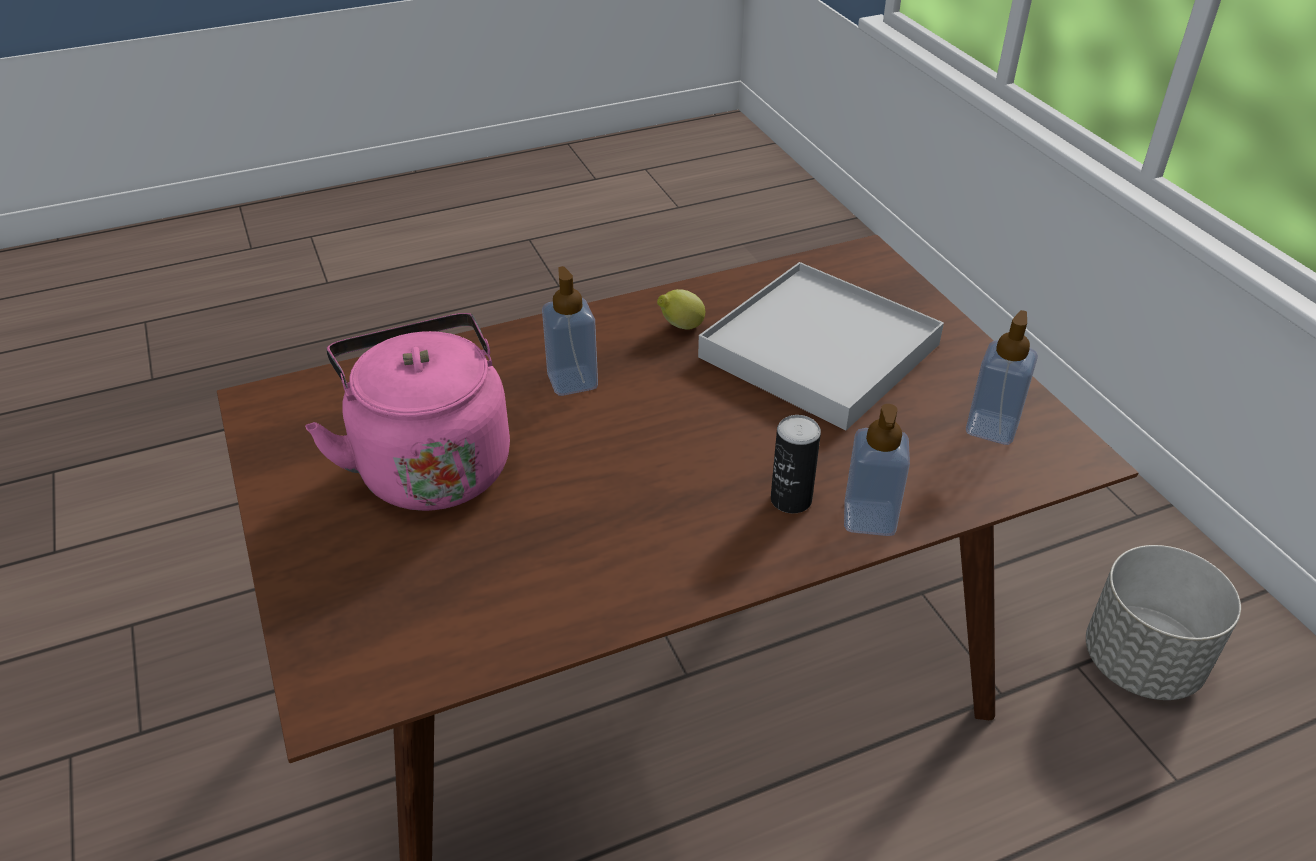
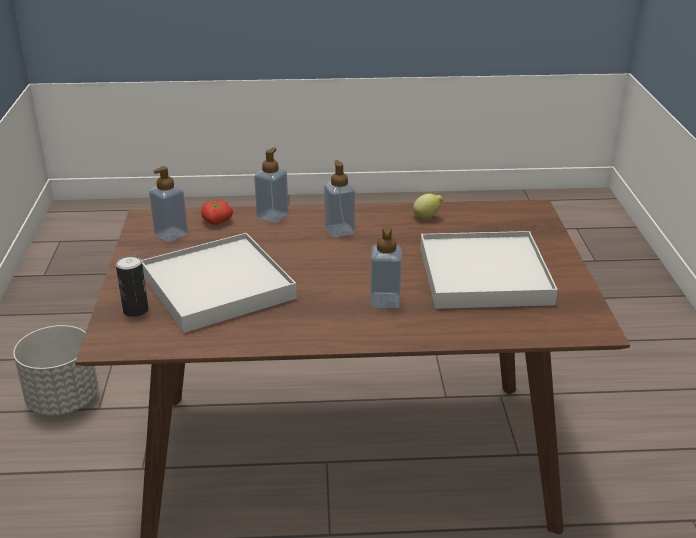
camera: 160 degrees left, 10 degrees down
(431, 463) = (483, 275): pink kettle -> white tray
(680, 327) = (293, 319): lemon -> lemon (427, 217)
(720, 510) = (339, 231): none -> soap dispenser
(791, 499) = (302, 228): can -> can (135, 310)
(952, 477) = (216, 222): none -> tomato

